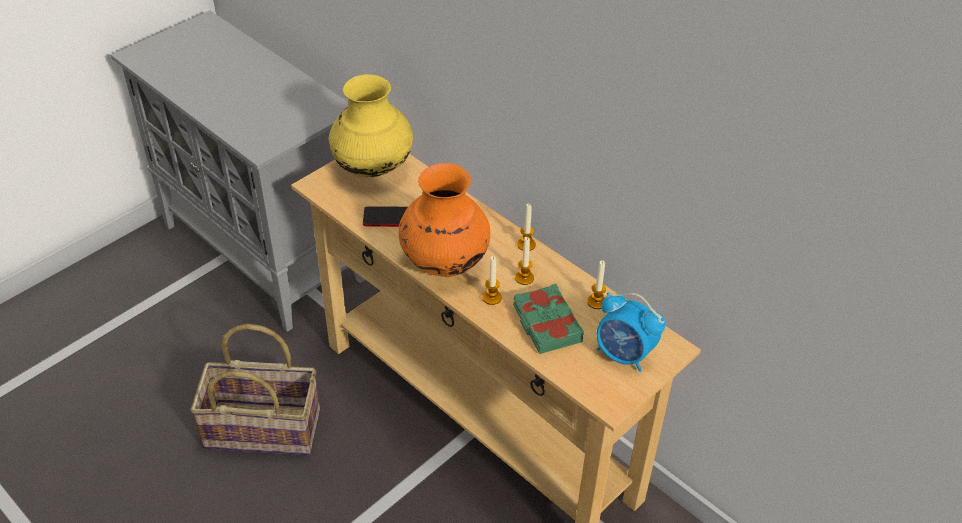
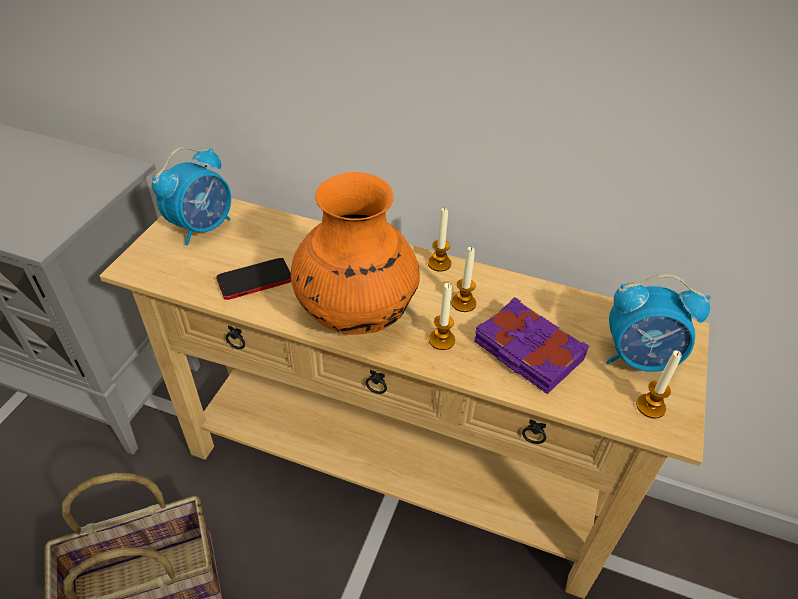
camera: 25 degrees left, 0 degrees up
(373, 168) = (203, 227): yellow vase -> alarm clock
(546, 324) = (527, 352): green book -> purple book
(596, 302) = (562, 305): candle -> candle (650, 406)

